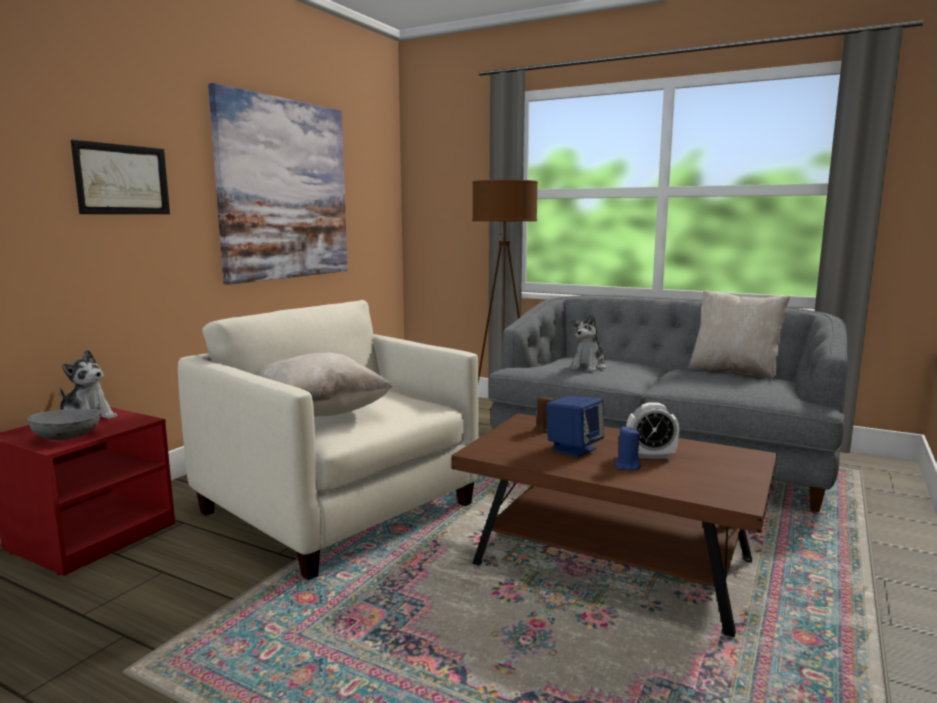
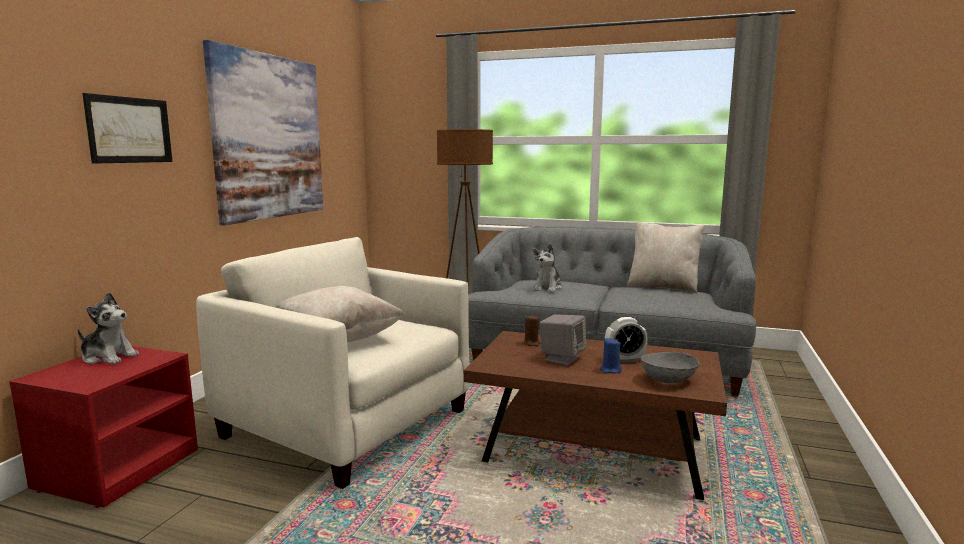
camera: 10 degrees left, 0 degrees up
(68, 437) = (99, 376): grey bowl -> grey bowl (668, 380)
(574, 449) = (562, 358): blue speaker -> grey speaker

